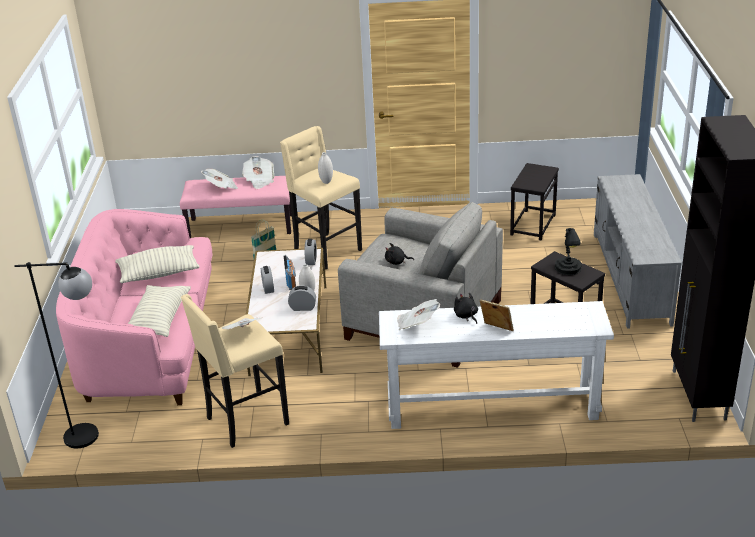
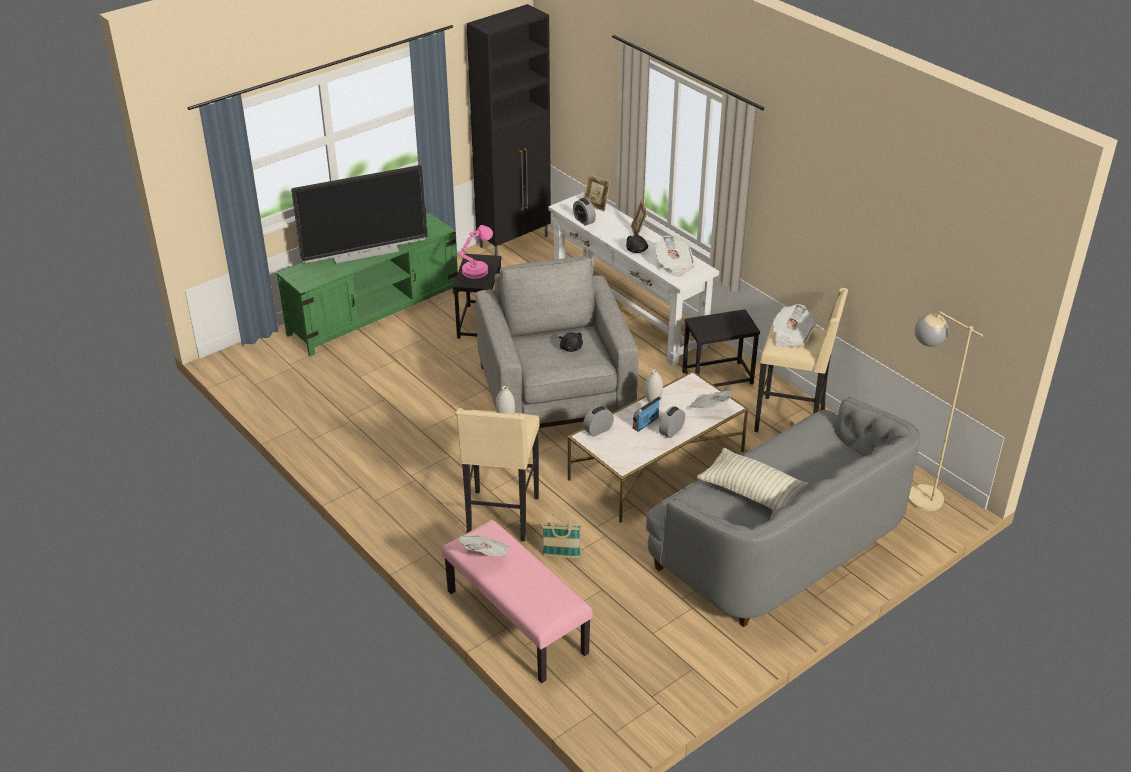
camera: 130 degrees left, 5 degrees up
(94, 436) = (914, 492): black floor lamp -> beige floor lamp
(150, 342) = (780, 544): pink sofa -> grey sofa
(159, 320) = (808, 443): pillow -> none
(221, 187) = (533, 579): newspaper -> newspaper (710, 408)
(303, 308) = (674, 395): alarm clock -> alarm clock (584, 221)
(532, 225) = (319, 399): black side table -> black side table (717, 378)
(568, 269) = (477, 270): black table lamp -> pink table lamp
(575, 327) = (596, 205): none -> picture frame
(630, 278) = (375, 313): grey tv stand -> green tv stand
(635, 214) = (364, 252): none -> television

